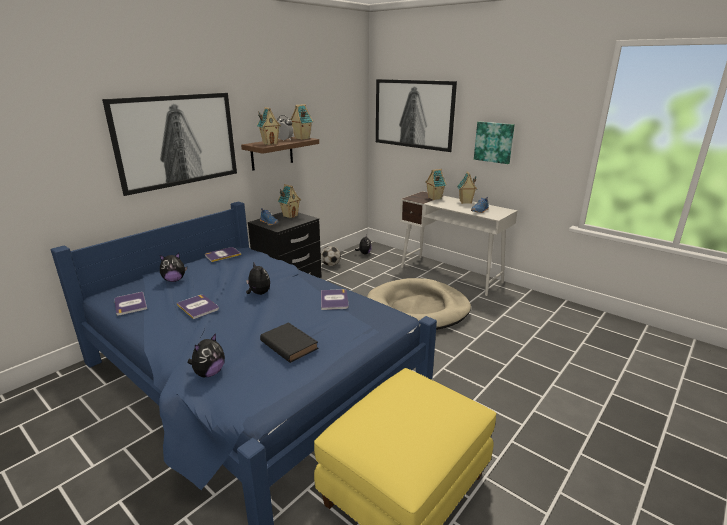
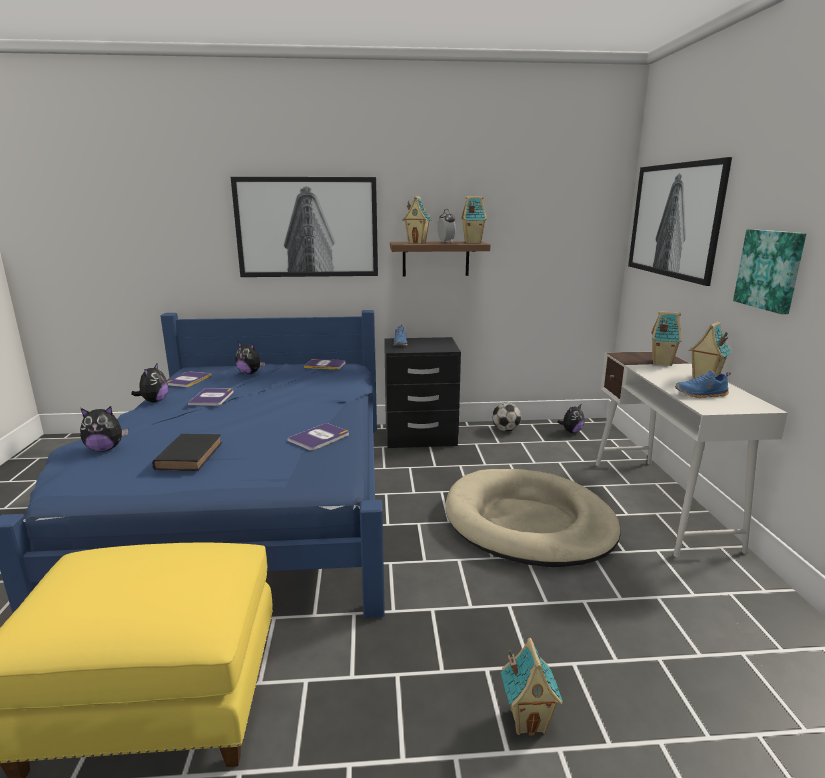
camera: 45 degrees right, 5 degrees down
(258, 293) = (275, 405): plush toy -> plush toy (154, 401)
(290, 216) = (436, 342): toy house -> toy house (528, 720)

